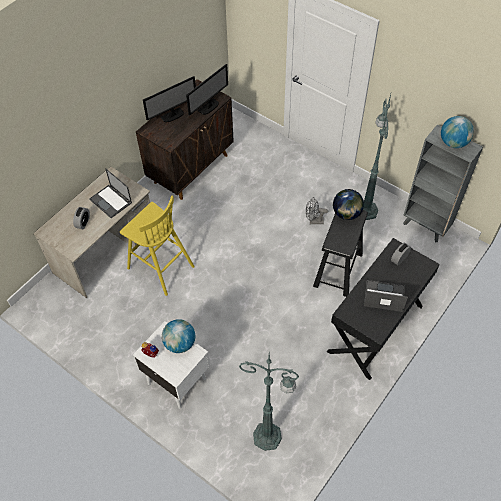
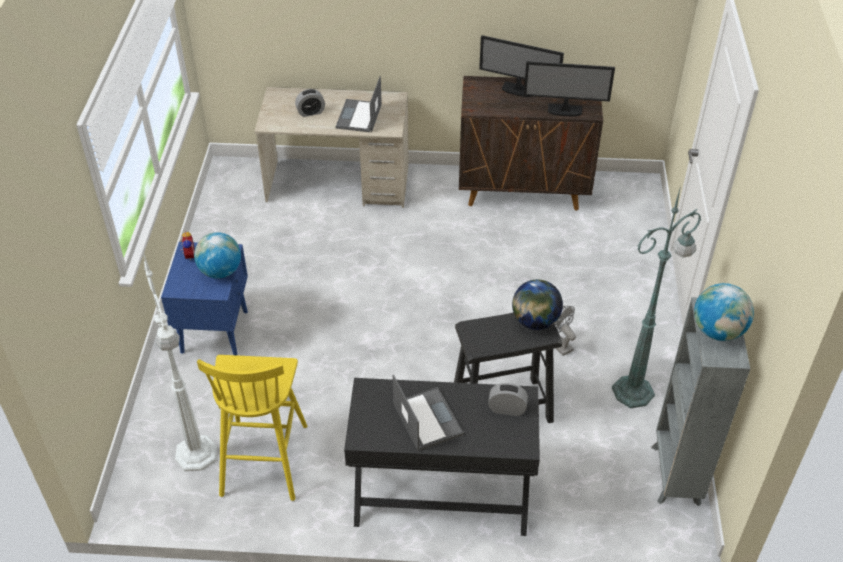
camera: 55 degrees right, 10 degrees down
(159, 267) = (356, 237): yellow stool -> yellow stool (265, 458)
(176, 380) = (215, 330): white nightstand -> blue nightstand
(269, 437) = (196, 455): green floor lamp -> white floor lamp

